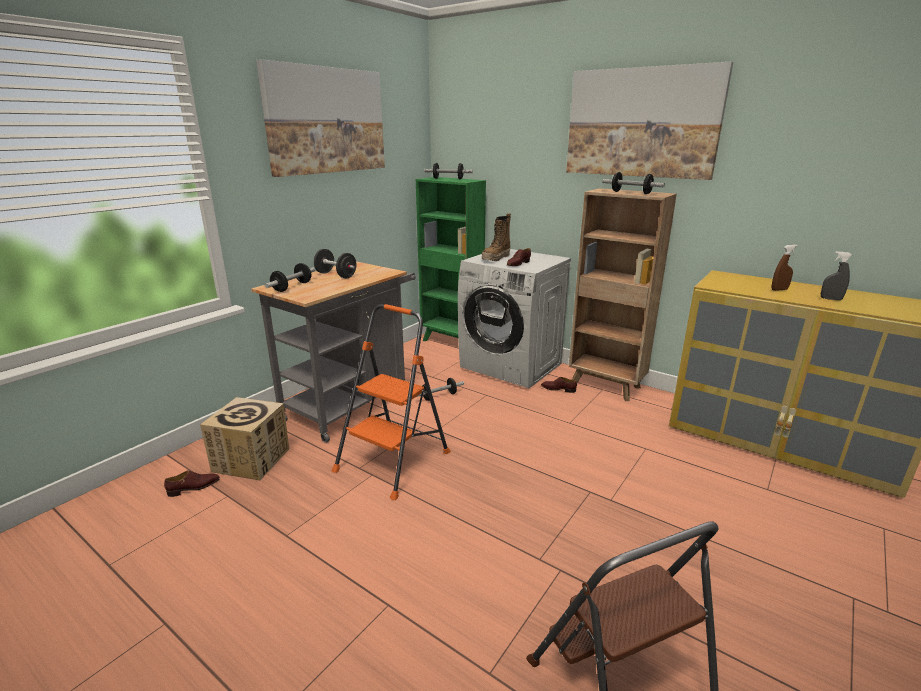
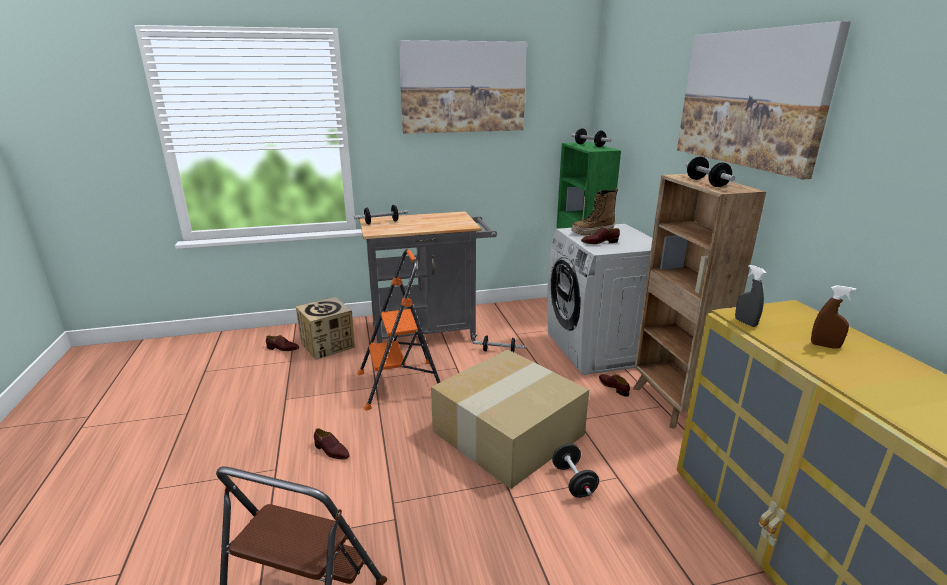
camera: 40 degrees right, 0 degrees up
(336, 275) = (426, 220): black dumbbell -> black dumbbell (573, 481)
(419, 553) = (331, 451): none -> brown shoe
(538, 454) = (508, 431): none -> cardboard box
(831, 299) = (876, 379): grey spray bottle -> grey spray bottle (745, 323)

